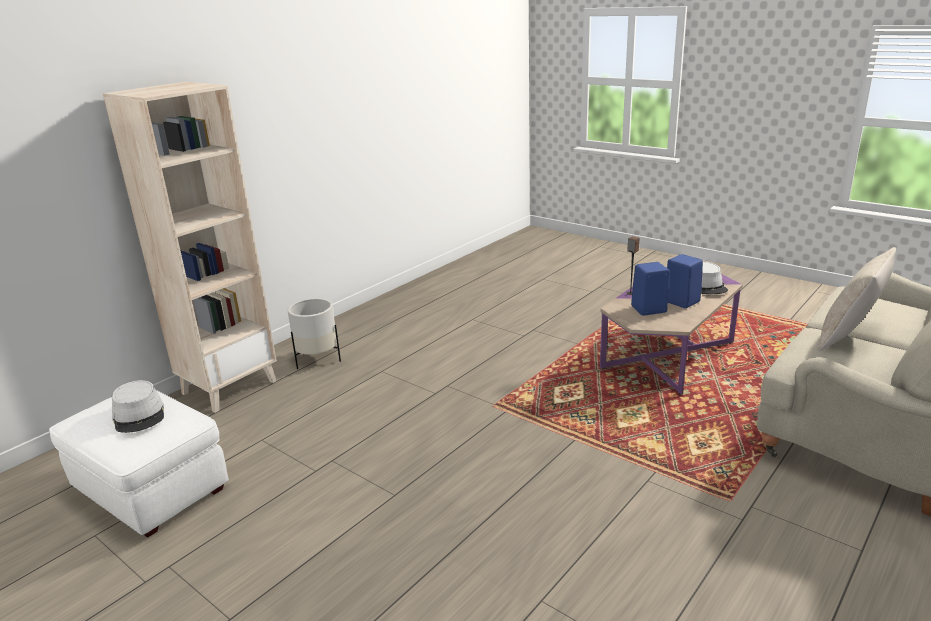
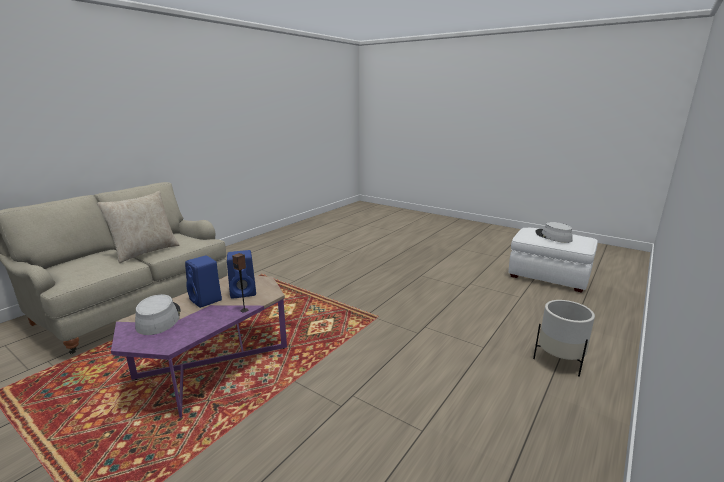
camera: 175 degrees right, 5 degrees down
(229, 387) = (601, 332): beige bookcase -> none

